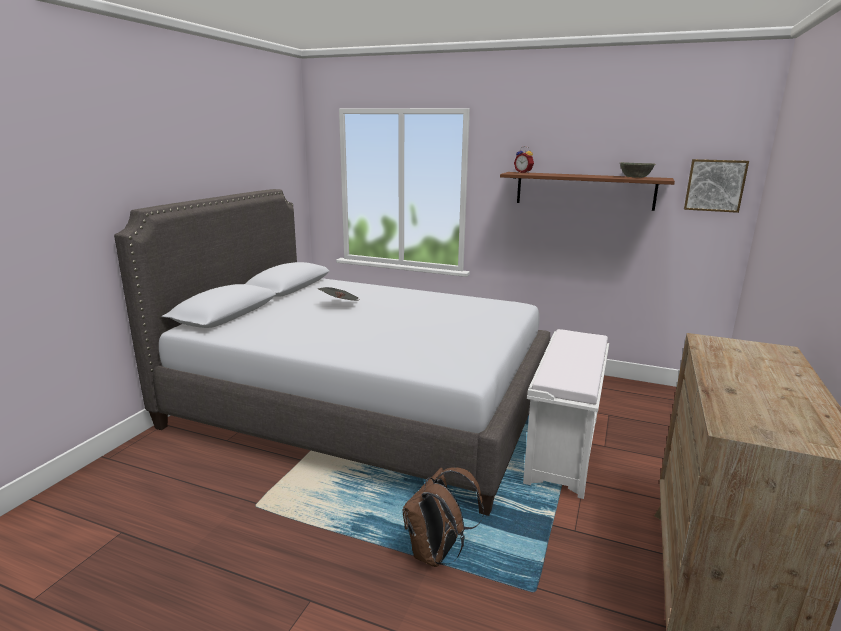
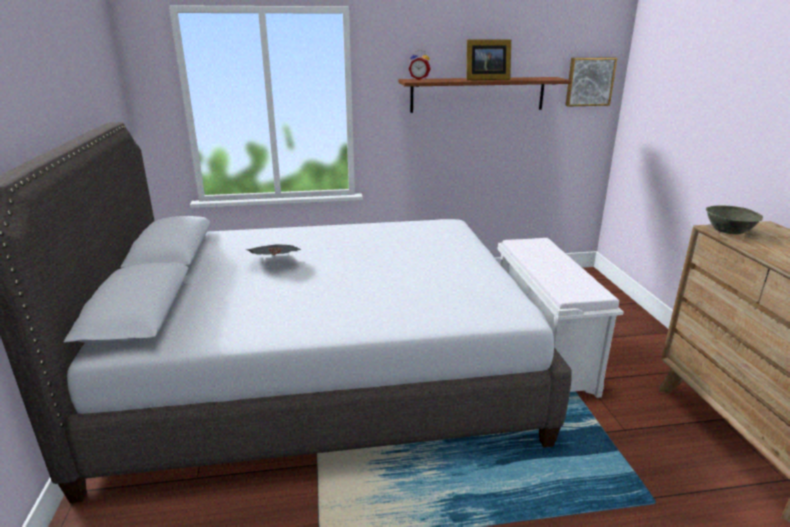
camera: 30 degrees left, 5 degrees up
(437, 554) = (551, 507): brown backpack -> none
(584, 175) = (485, 79): none -> picture frame
(635, 177) = (530, 78): grey bowl -> grey bowl (729, 231)

